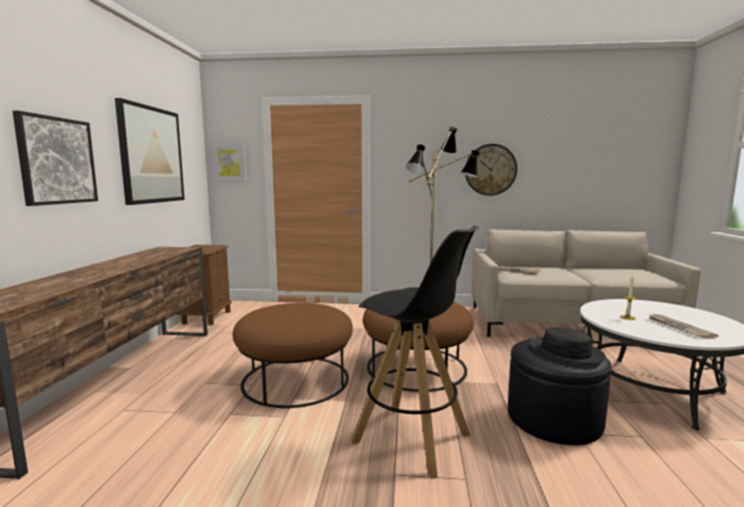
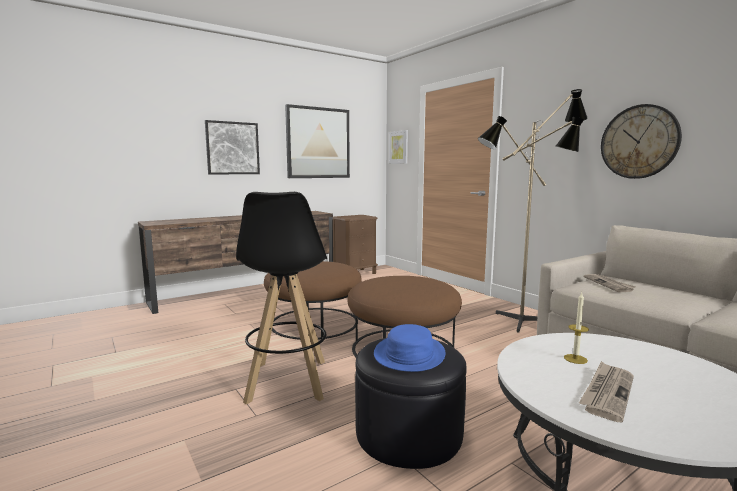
camera: 50 degrees right, 0 degrees up
(565, 351) = (409, 354): black hat -> blue hat

